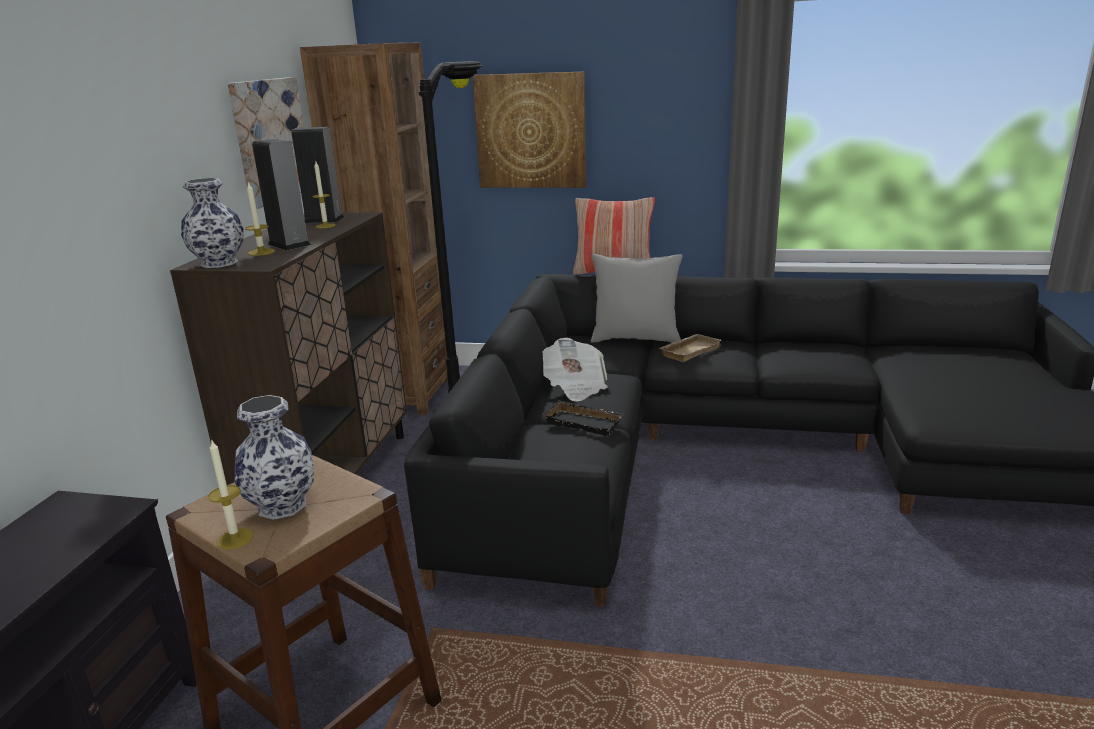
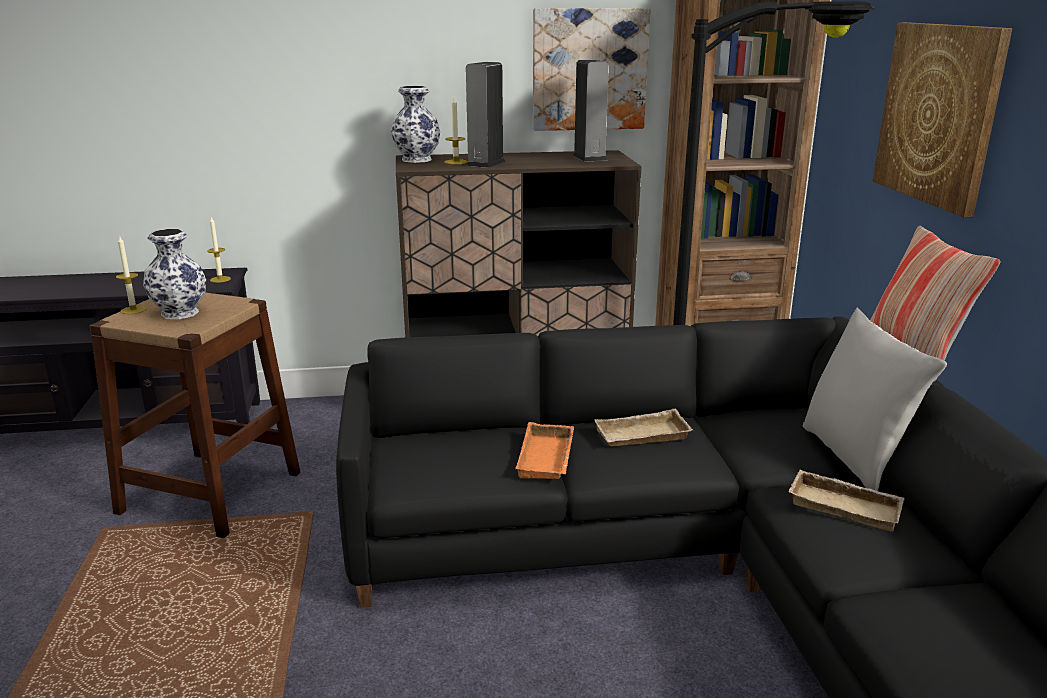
camera: 70 degrees right, 0 degrees up
(325, 226) = (564, 161): candle -> candle (220, 279)
(575, 386) = (641, 436): newspaper -> beige tray
(585, 422) = (548, 458): black tray -> orange tray

